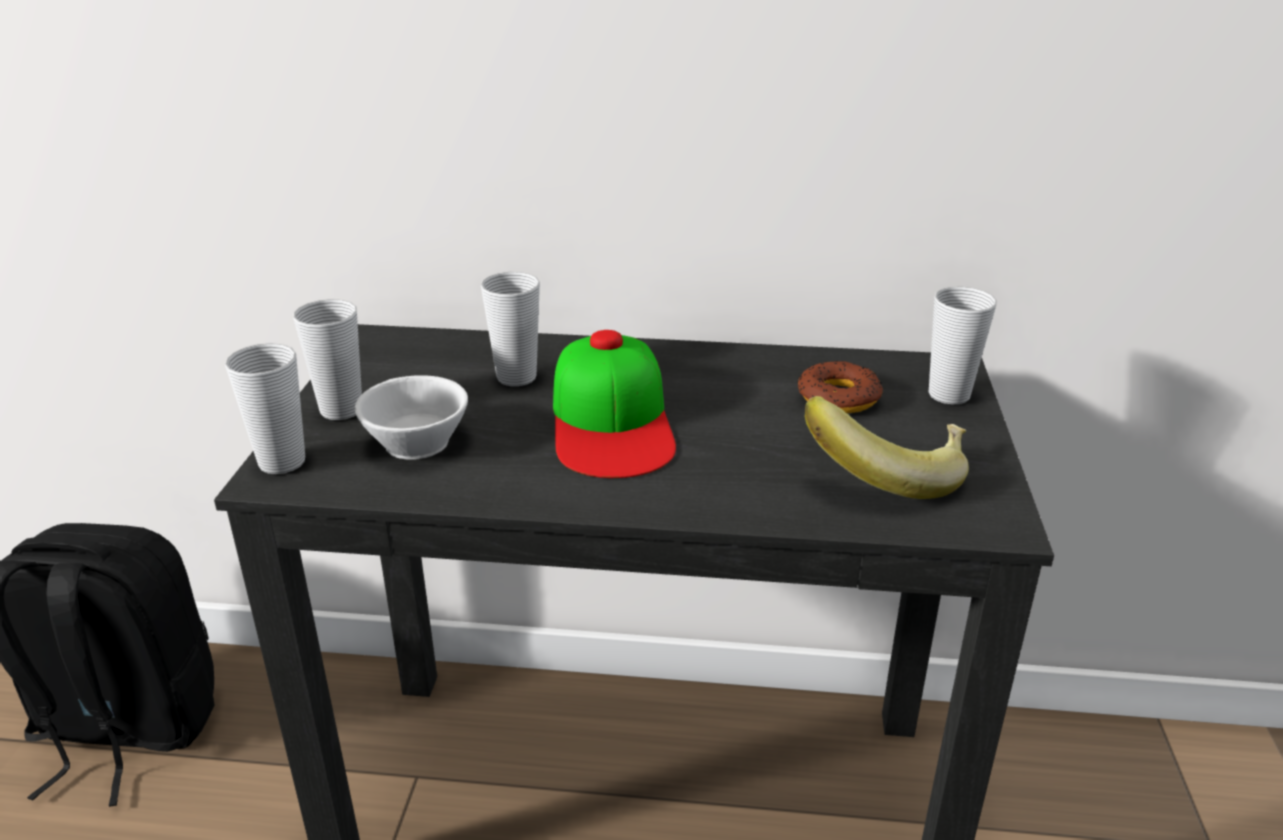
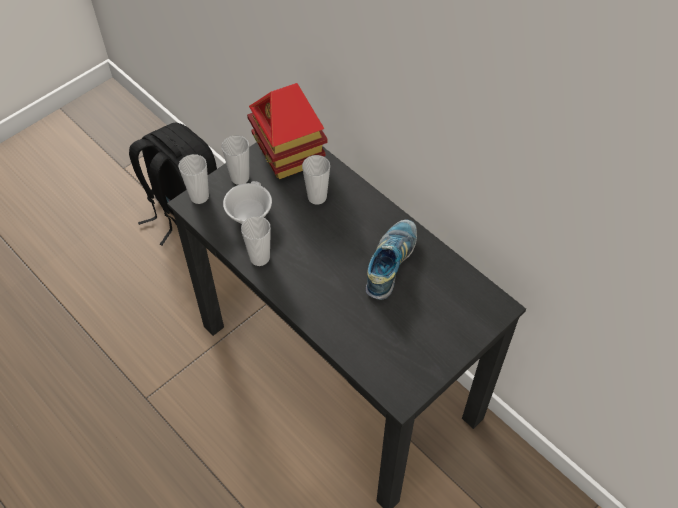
camera: 40 degrees right, 25 degrees up
(406, 356) = (289, 156): none -> toy house
(612, 421) = (326, 248): cap -> none
(738, 393) = (390, 263): none -> shoe
(838, 397) = (428, 293): donut -> none
(887, 475) = (392, 347): banana -> none
(949, 395) = (475, 323): cup -> cup (259, 258)

